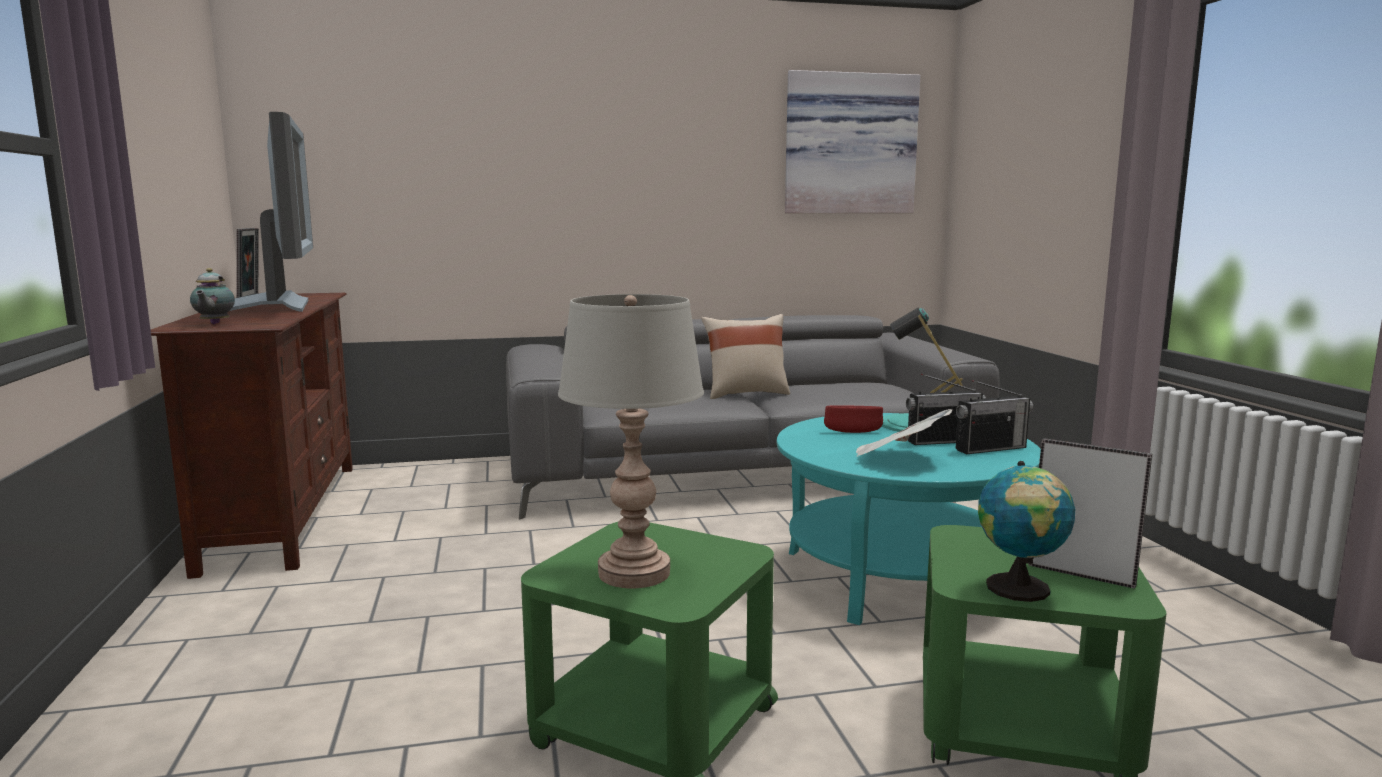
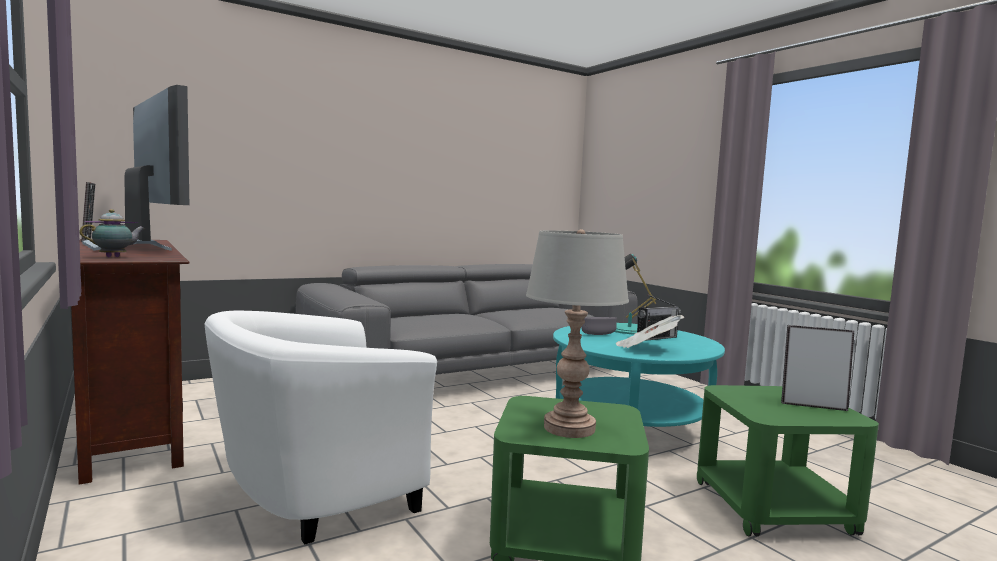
camera: 20 degrees left, 5 degrees down
(214, 324) = (115, 257): teapot -> teapot turned 105 degrees counterclockwise
(402, 622) = (313, 496): none -> white armchair
(745, 394) = (485, 315): beige pillow -> none
(849, 144) = (526, 153): picture -> none
(853, 432) = (598, 334): red bowl -> grey bowl
(990, 449) = (688, 341): radio -> none
(1020, 590) = (796, 417): globe -> none

